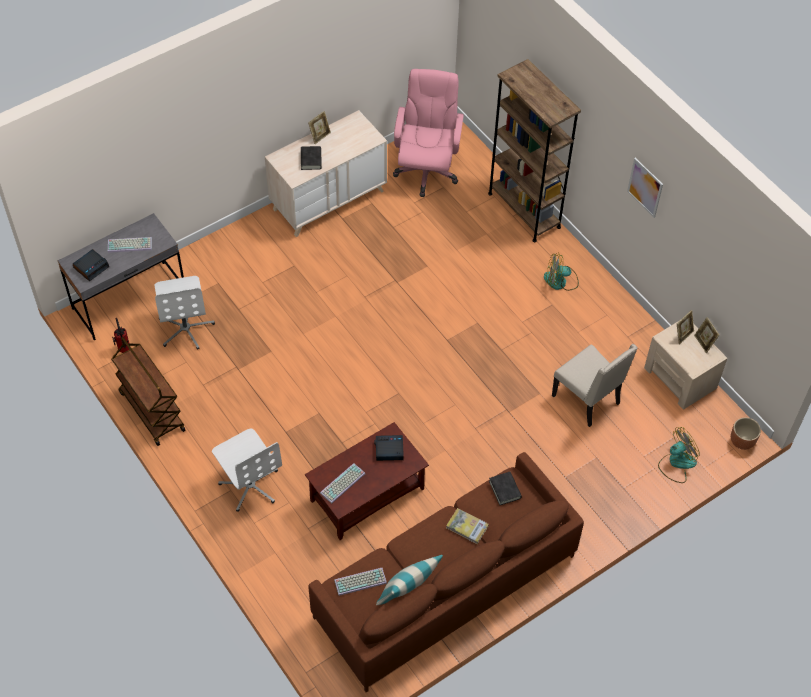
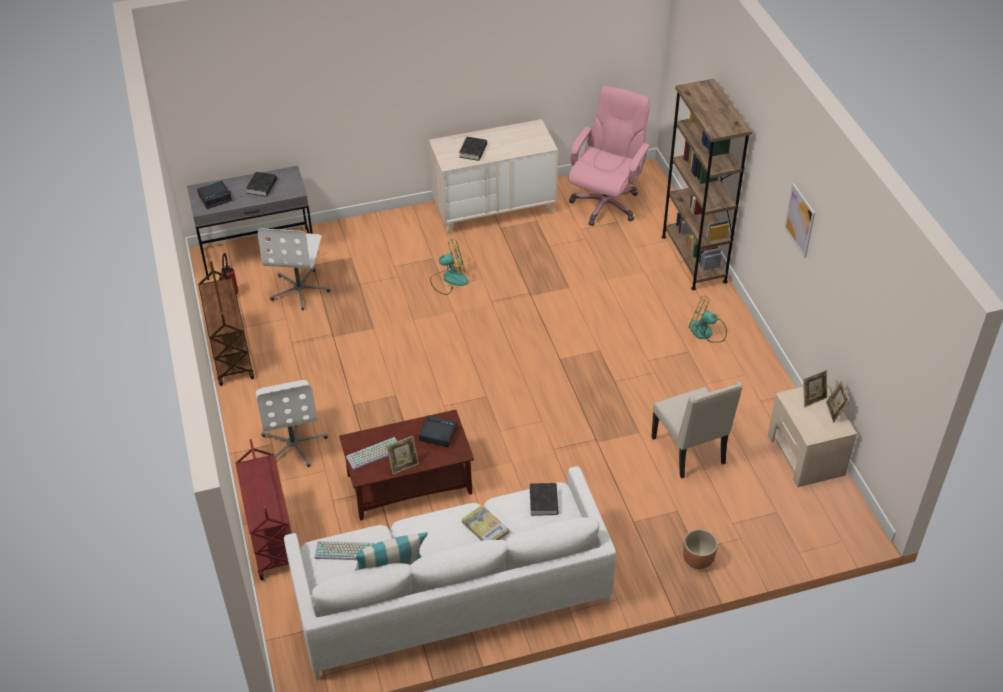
camera: 20 degrees right, 10 degrees down
(130, 244) = (262, 186): keyboard -> black book
(271, 579) = (271, 538): none -> red cart
(320, 136) = (492, 133): picture frame -> picture frame (403, 465)
(444, 586) = (451, 596): brown sofa -> white sofa
(676, 463) = (768, 540): fan -> fan (449, 279)
(742, 441) = (856, 536): brown planter -> brown planter (698, 559)

